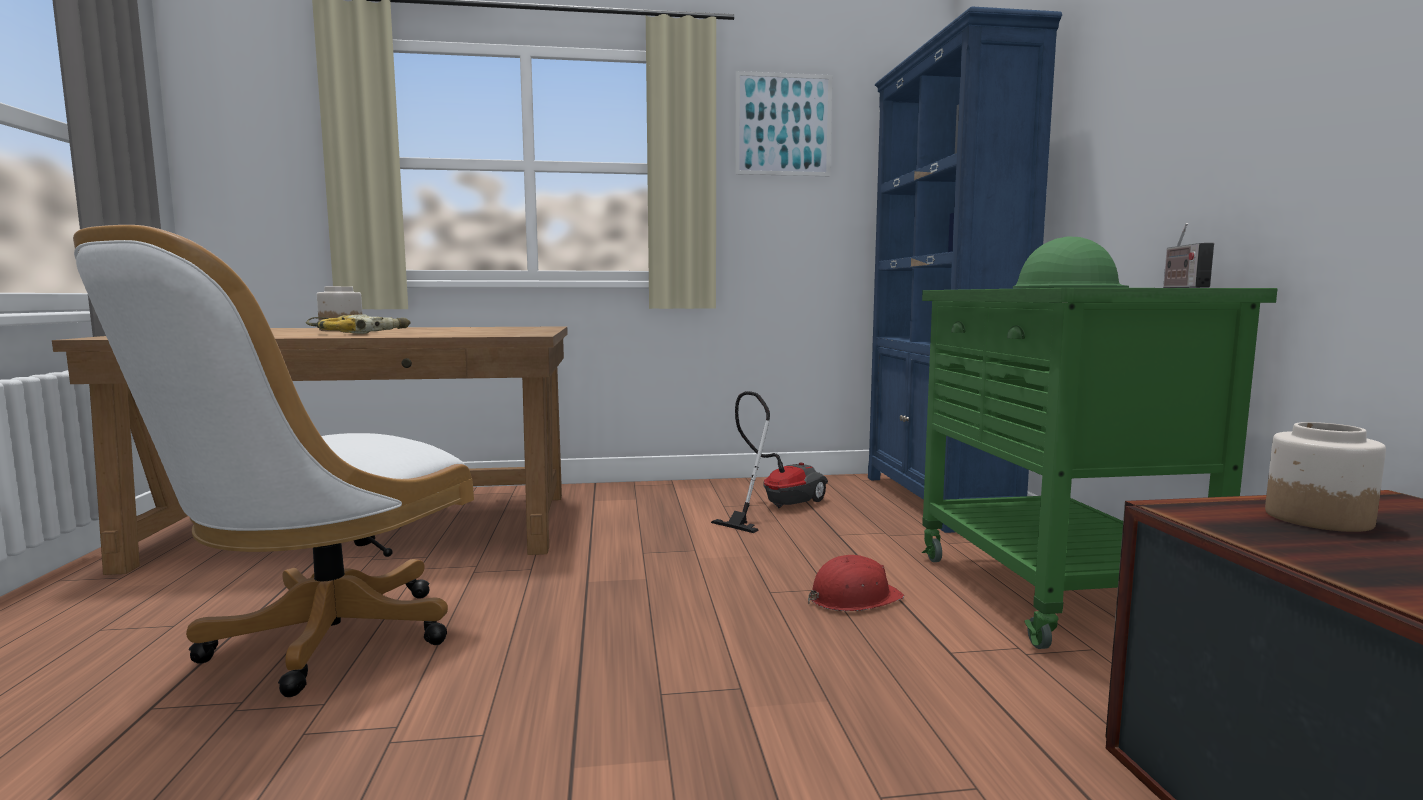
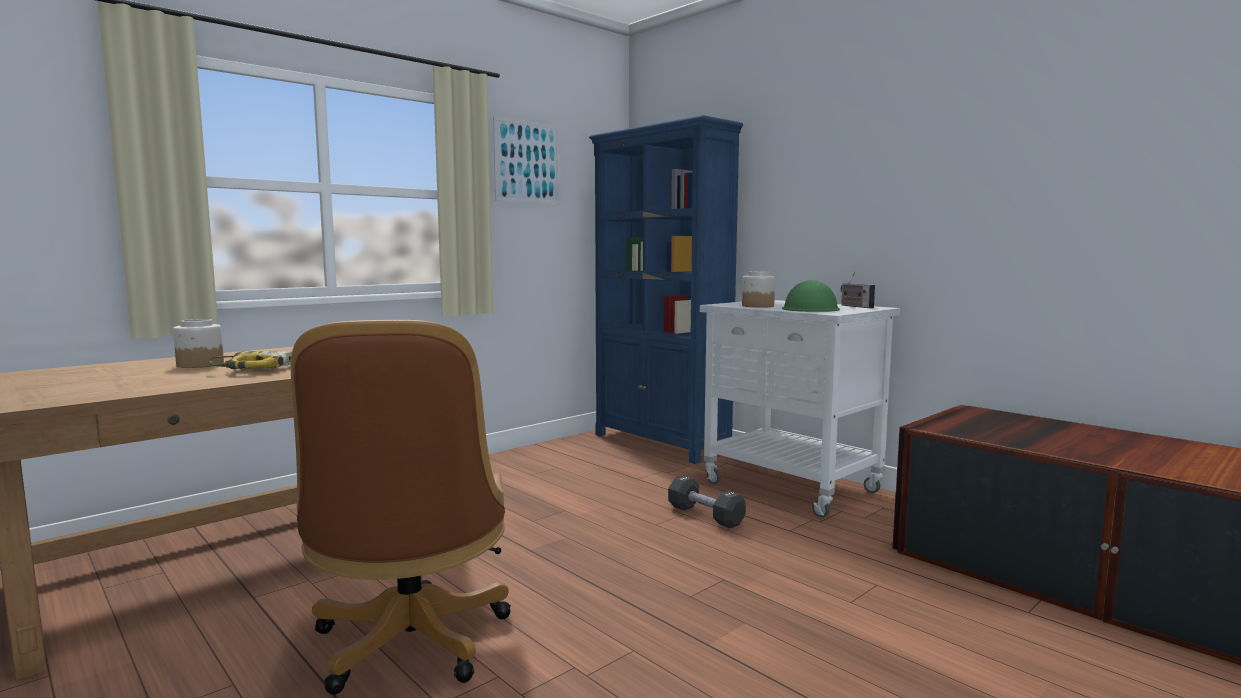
camera: 35 degrees left, 0 degrees up
(314, 647) = (410, 651): white office chair -> brown office chair
(776, 506) = (568, 467): vacuum cleaner -> none
(853, 598) = (705, 515): red hard hat -> black dumbbell
(1052, 595) = (792, 488): green cart -> white cart
(1316, 518) = (967, 422): jar -> jar (757, 306)

